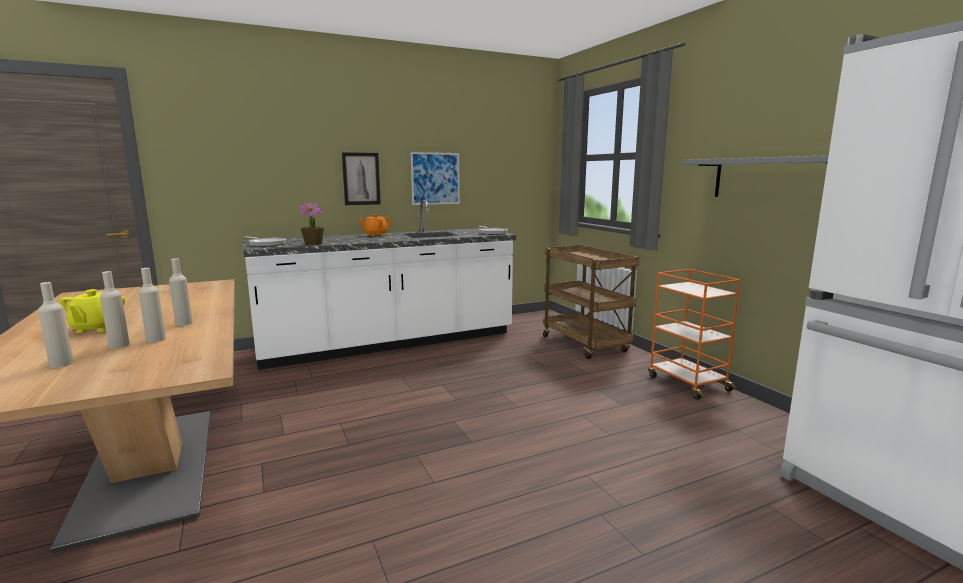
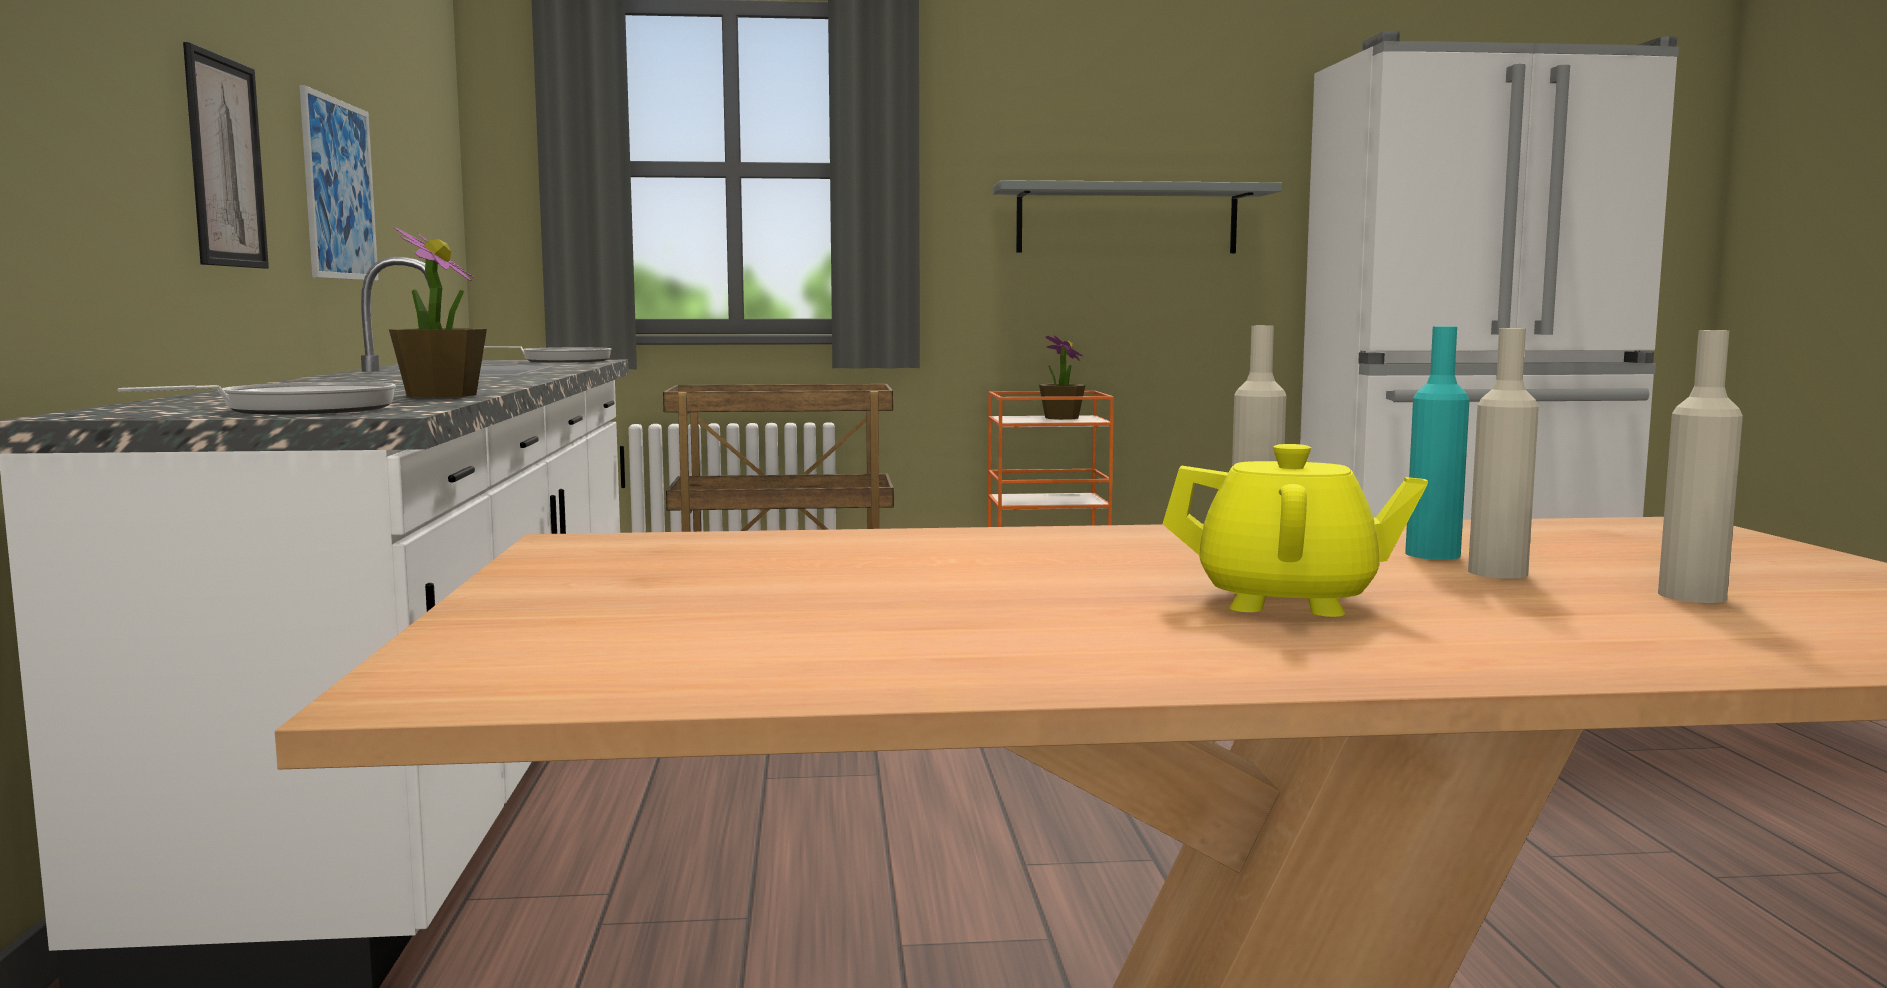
camera: 70 degrees left, 5 degrees down
(156, 339) = (1432, 554): beige bottle -> turquoise bottle
(375, 235) = (344, 379): orange teapot -> none
(702, 290) = (1061, 418): none -> potted plant

